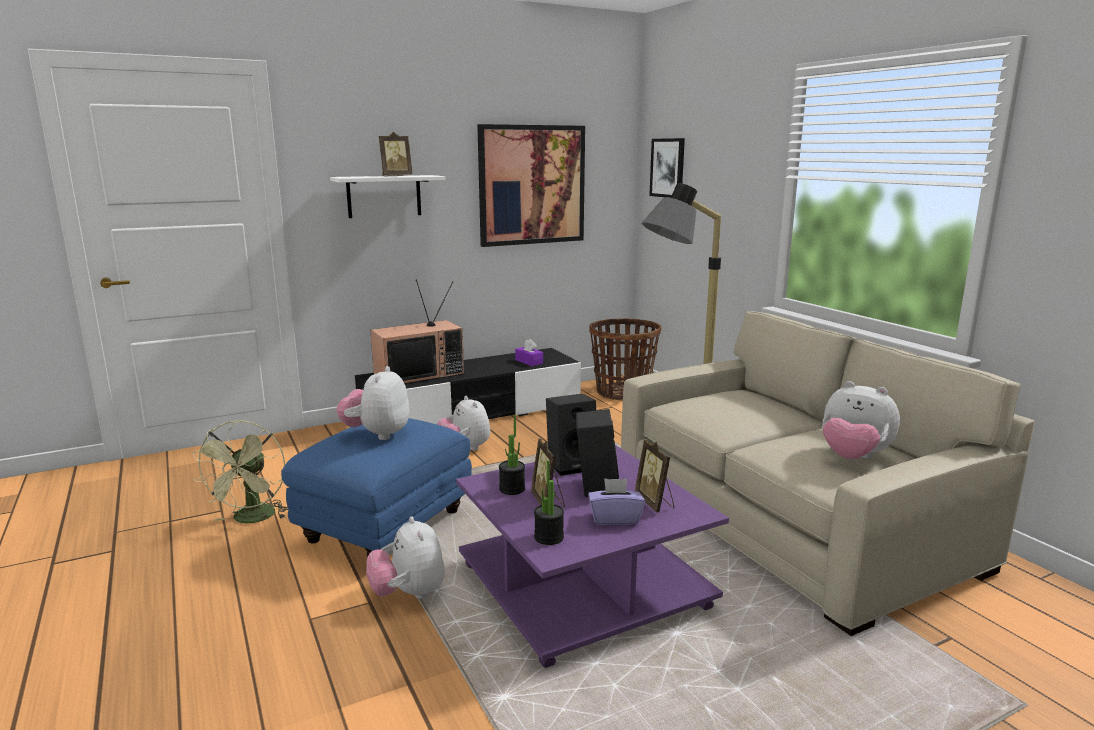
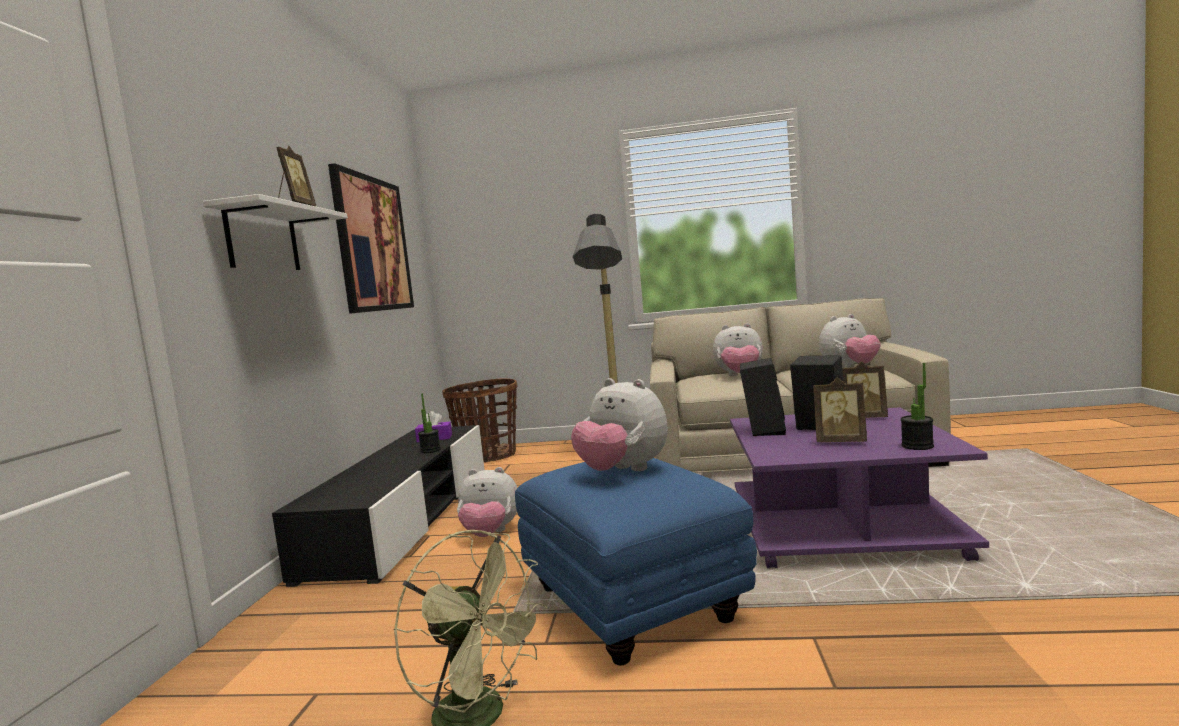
camera: 55 degrees left, 10 degrees down
(409, 594) = (809, 610): plush toy -> plush toy (740, 376)
(419, 374) = (360, 480): television -> none
(512, 489) = (801, 449): potted plant -> potted plant (430, 450)
(615, 518) = (888, 428): purple tissue box -> none
(668, 168) = (473, 231): picture -> none

